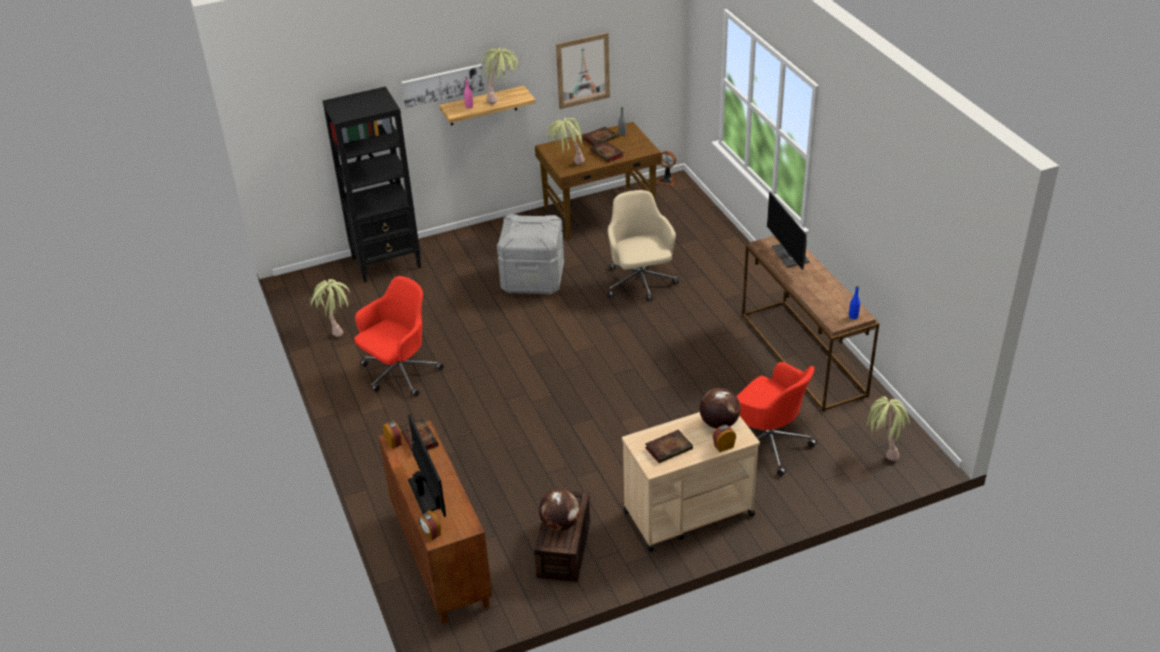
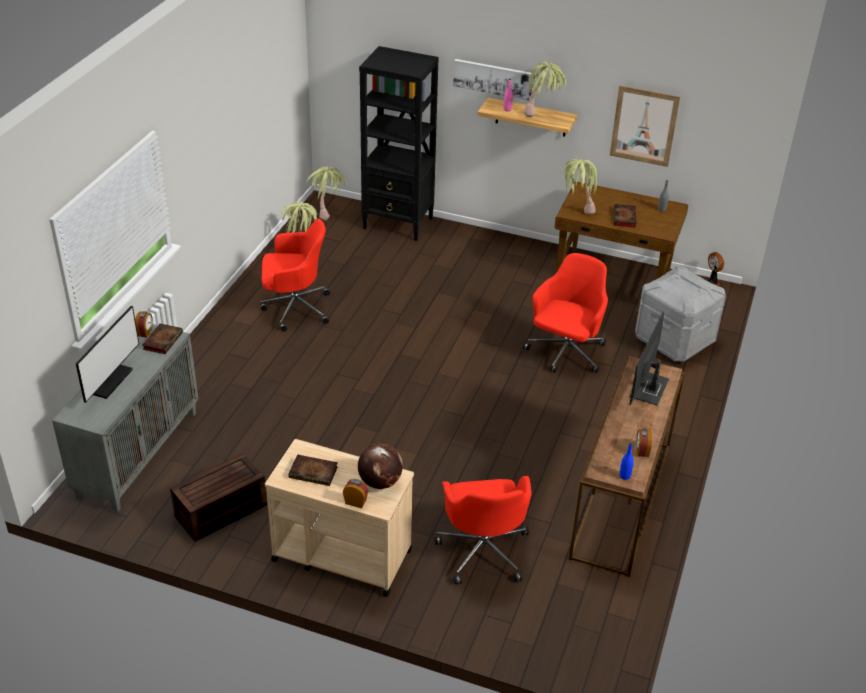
camera: 40 degrees right, 0 degrees up
(430, 533) = (71, 409): alarm clock -> alarm clock (642, 450)
(439, 557) = (138, 453): brown cabinet -> grey cabinet
(533, 279) = (486, 298): grey storage box -> grey storage box (675, 340)
(560, 524) = (212, 483): globe -> none
(599, 138) = (637, 202): book -> none
(640, 283) = (565, 353): beige office chair -> red office chair
(882, 449) = (574, 630): potted plant -> potted plant (328, 212)

